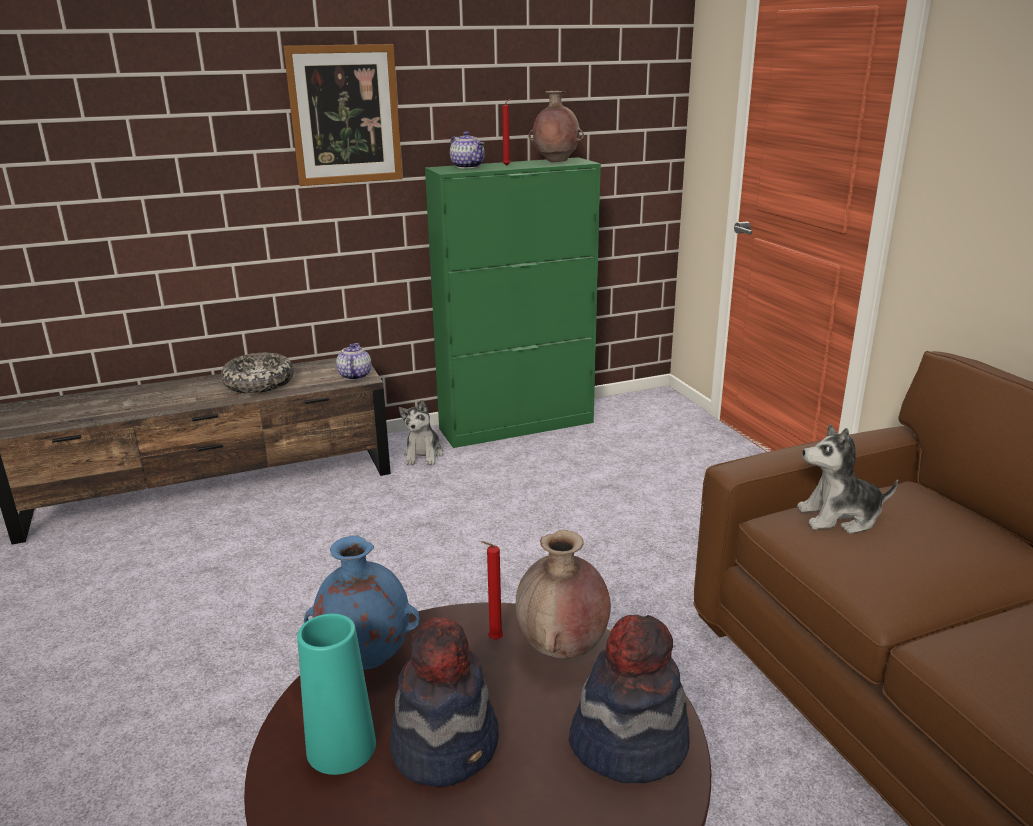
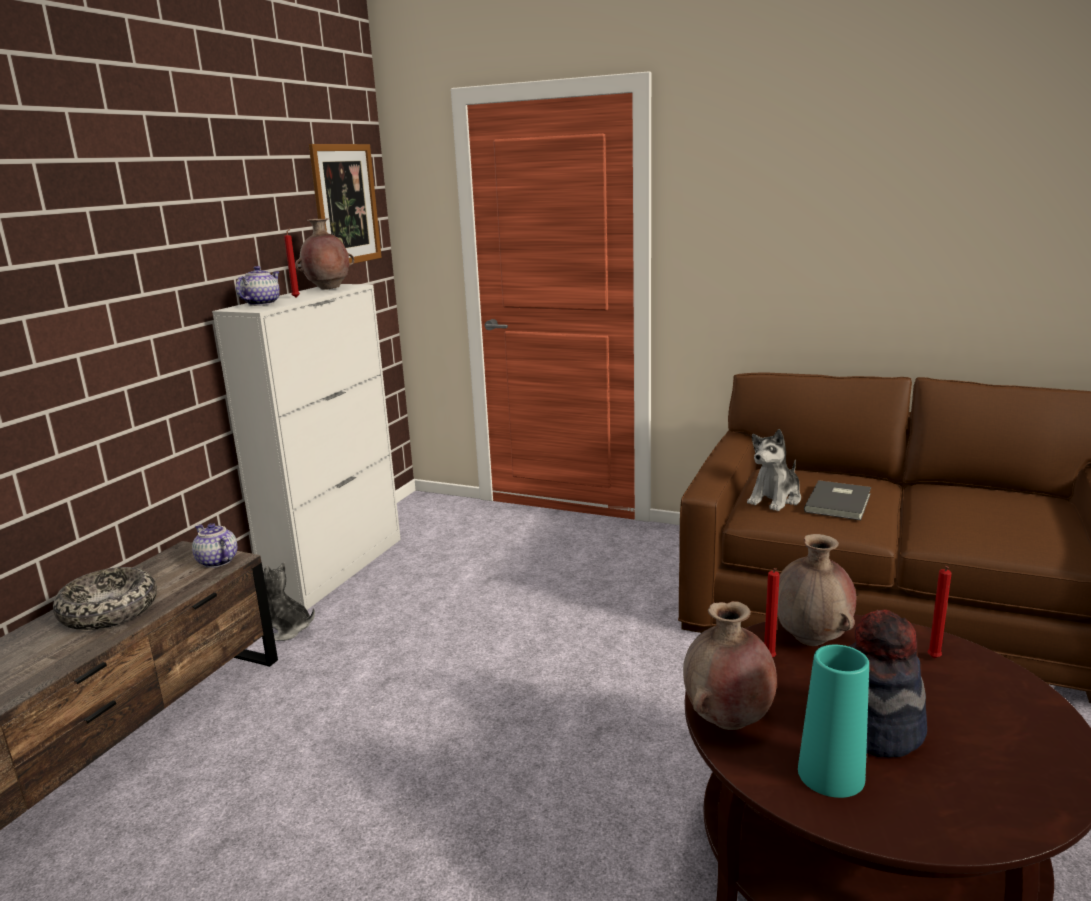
camera: 45 degrees left, 5 degrees down
(345, 115) = (122, 261): picture -> picture (345, 205)
(365, 659) = (727, 722): blue vase -> brown vase
(423, 455) = (285, 629): plush toy -> plush toy turned 150 degrees clockwise
(468, 167) = (261, 303): teapot -> teapot turned 75 degrees counterclockwise
(517, 425) = (337, 568): green cabinet -> white cabinet
(629, 743) = (933, 659): hat -> red candle
(909, 555) = (840, 502): none -> grey book

